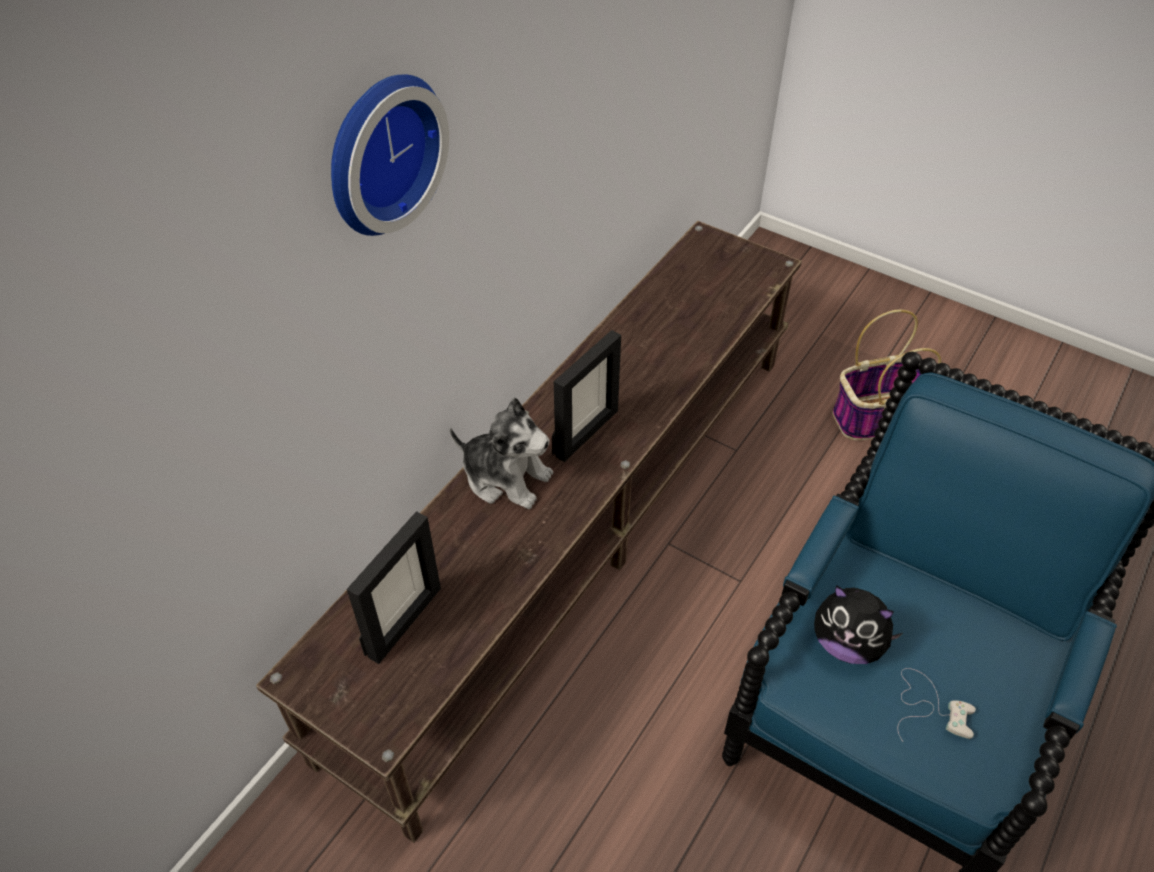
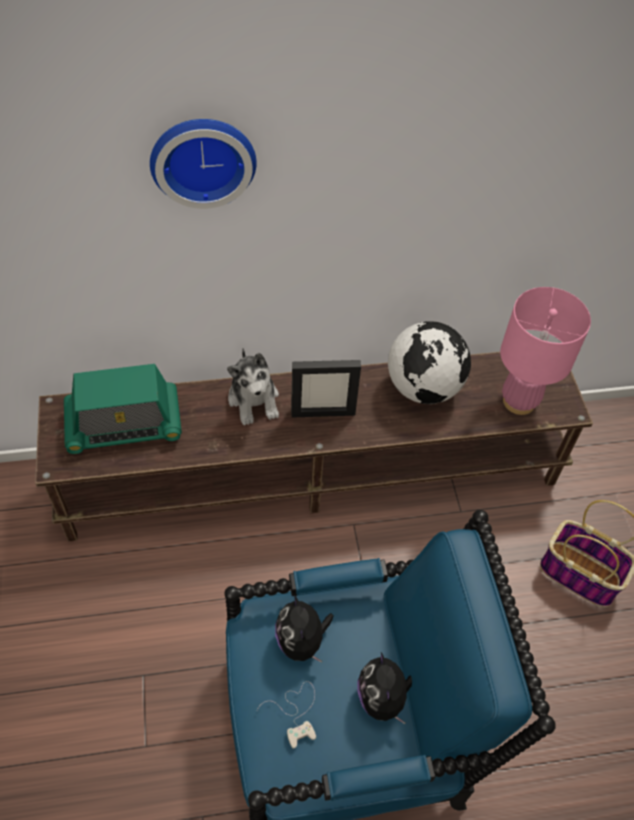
camera: 45 degrees right, 5 degrees up
(403, 621) = (124, 424): picture frame -> radio
(641, 339) = (423, 388): none -> globe
(728, 288) = (518, 401): none -> pink table lamp
(967, 619) = (383, 698): none -> plush toy

